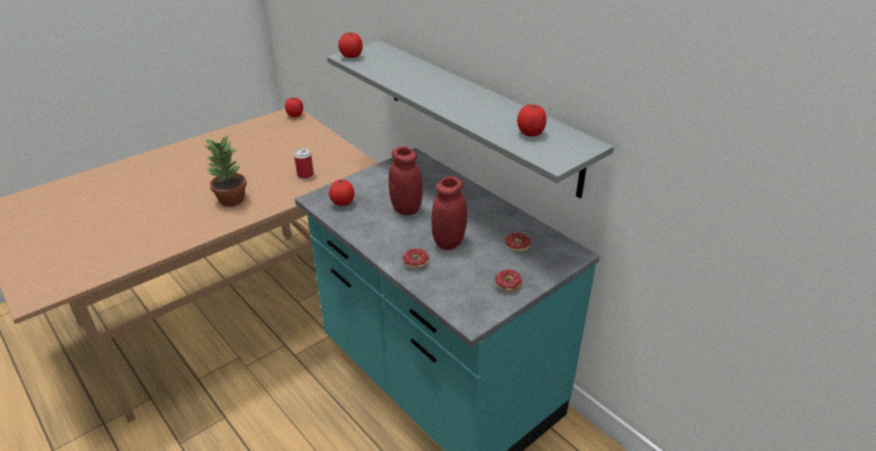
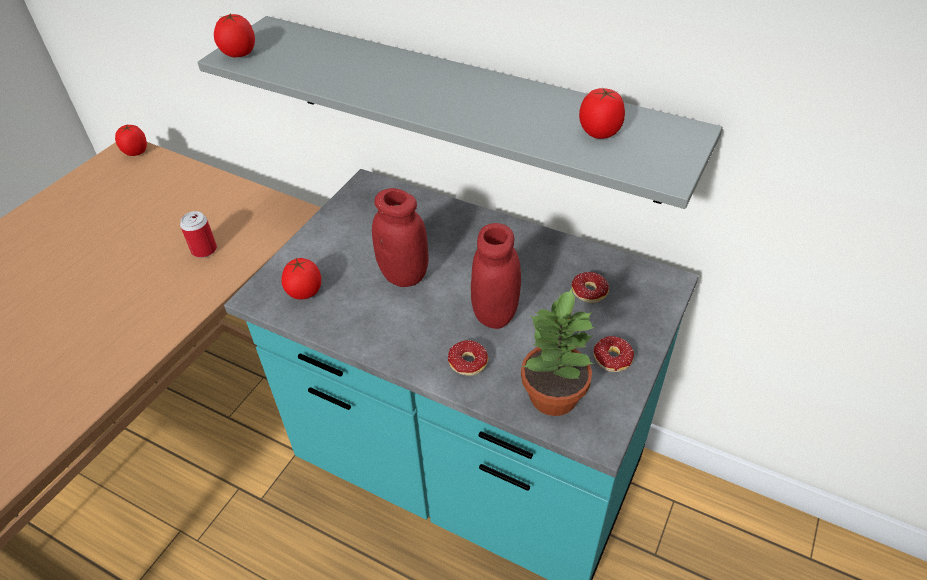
camera: 20 degrees left, 10 degrees up
(231, 199) = (104, 326): potted plant -> potted plant (552, 396)

